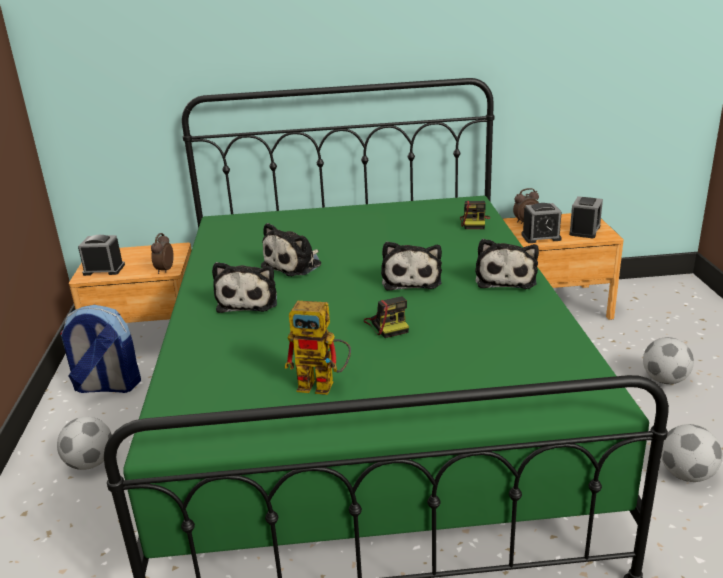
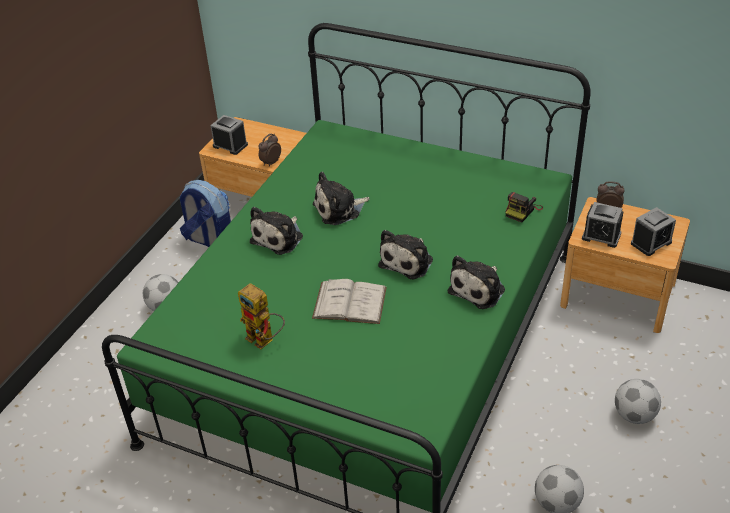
camera: 30 degrees right, 15 degrees up
(387, 325) = (349, 302): camera -> white book

